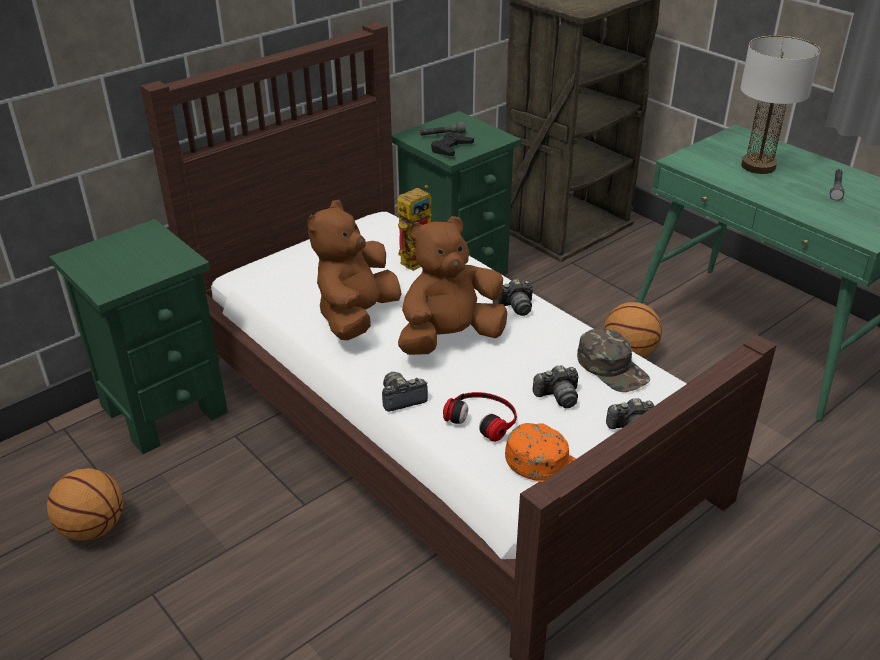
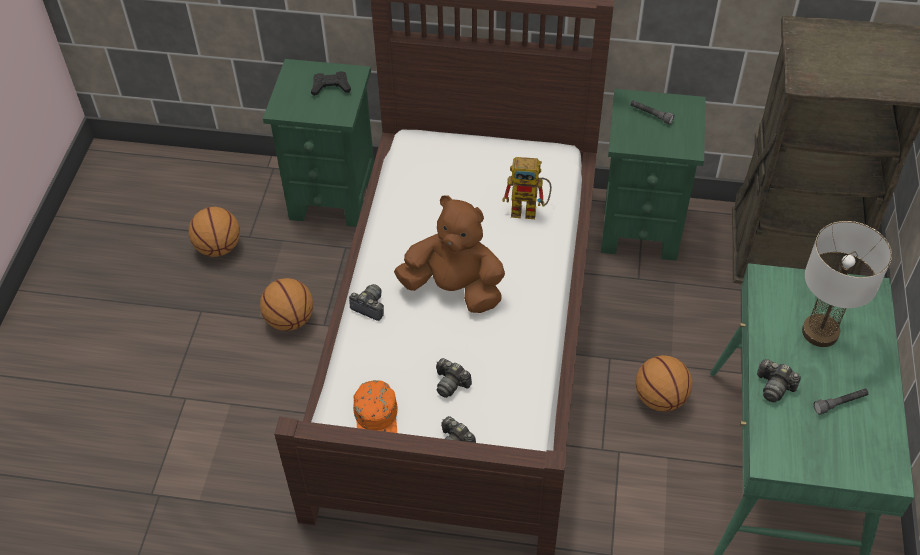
camera: 50 degrees right, 15 degrees up
(265, 526) = (290, 320): none -> basketball
(357, 317) = (427, 227): brown plush toy -> none
(451, 148) = (635, 134): black game controller -> black game controller (331, 87)
(483, 418) = (391, 358): headphones -> none
(515, 307) = (528, 299): camera -> camera (774, 386)
(612, 367) = (513, 395): green cap -> none

